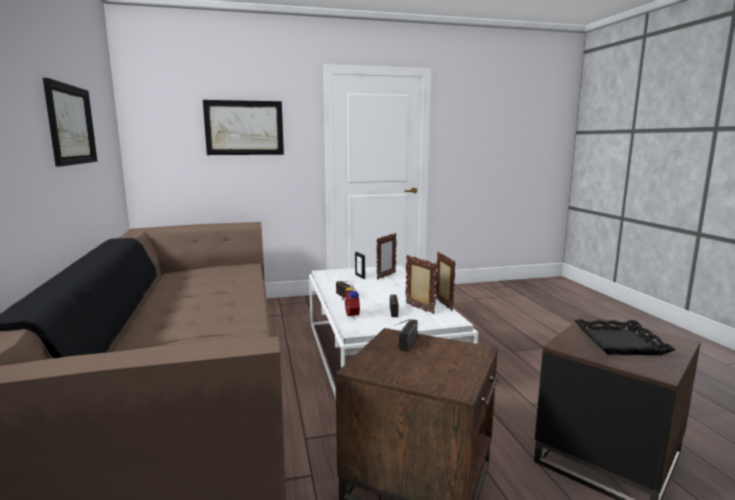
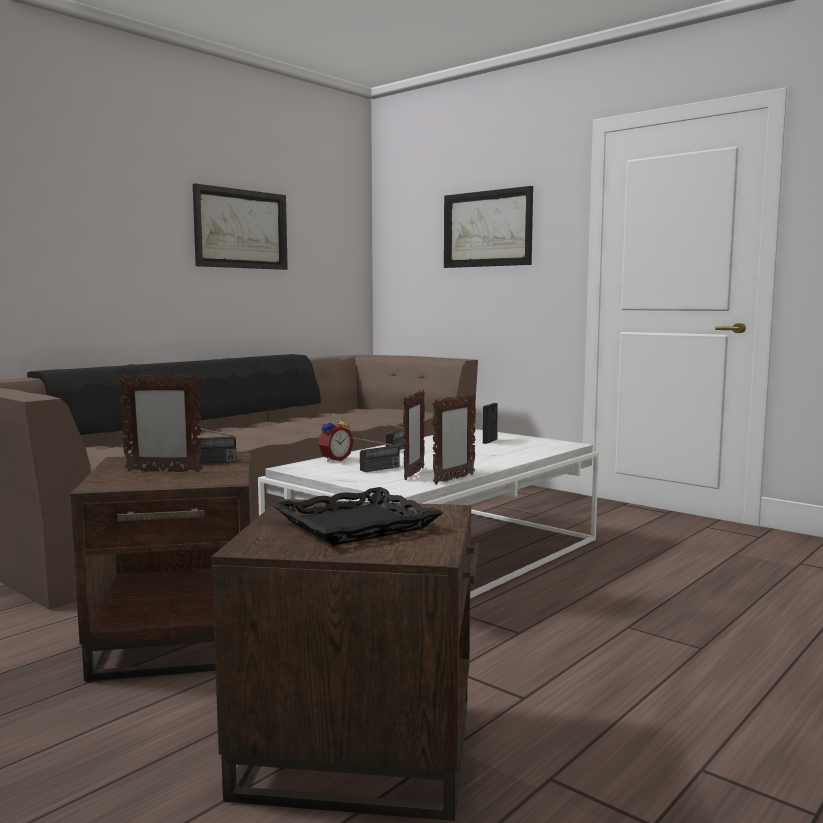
camera: 55 degrees right, 5 degrees down
(386, 276) = (518, 447): picture frame -> picture frame (163, 471)

